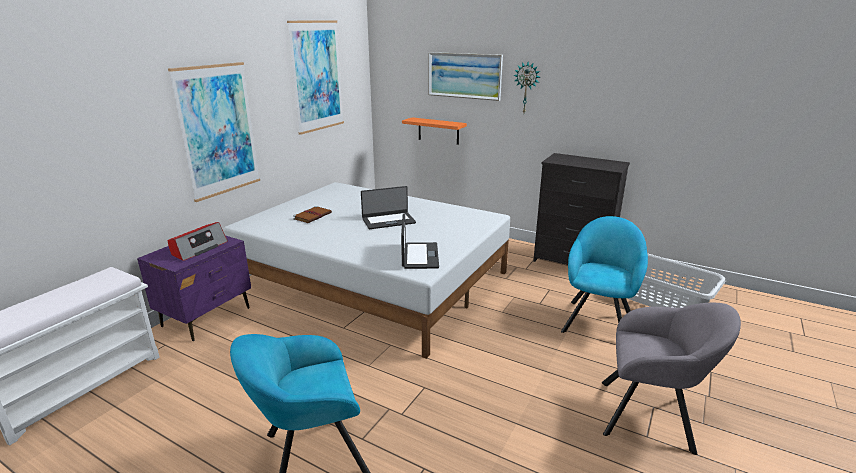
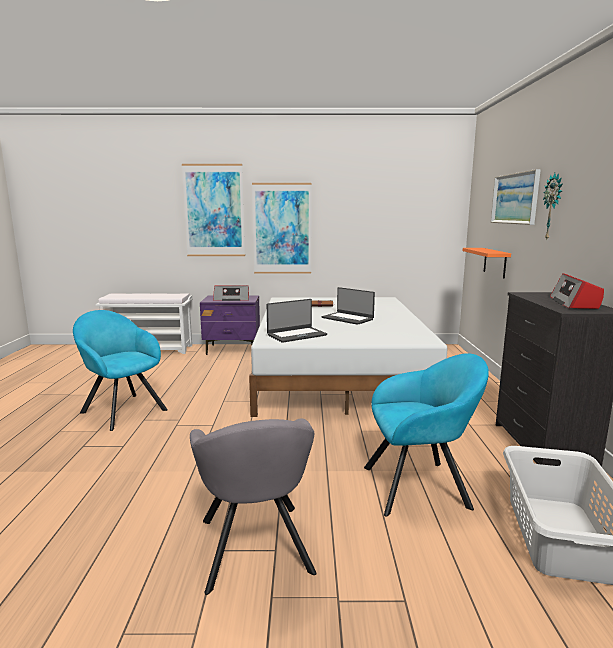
camera: 60 degrees right, 10 degrees down
(317, 76) = (390, 200): picture -> picture (214, 211)
(593, 161) = (574, 303): none -> radio

